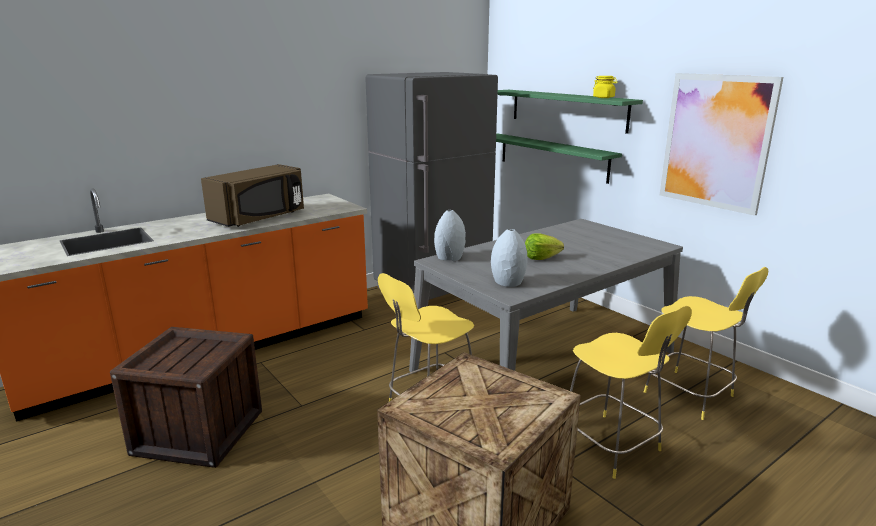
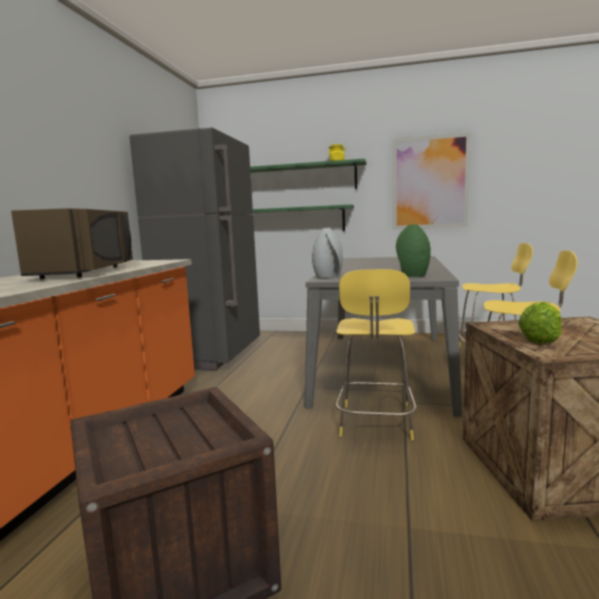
camera: 40 degrees left, 10 degrees down
(508, 282) = (413, 275): grey vase -> green vase
(541, 258) = (385, 268): lettuce -> lettuce (541, 340)

